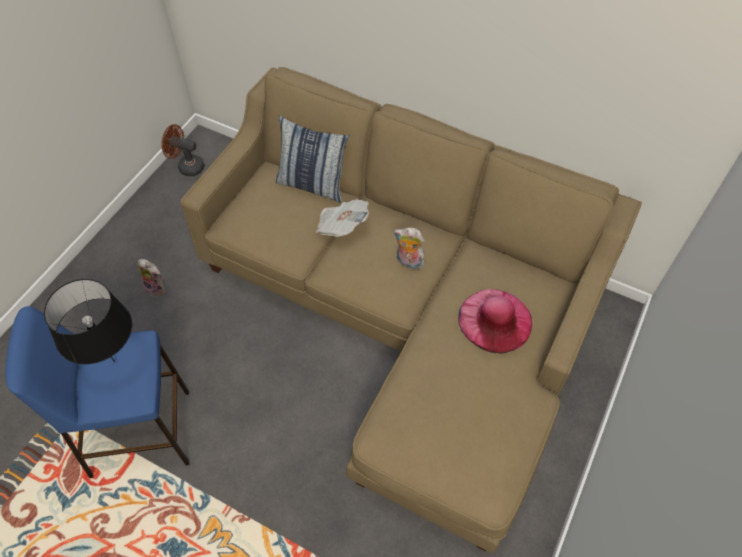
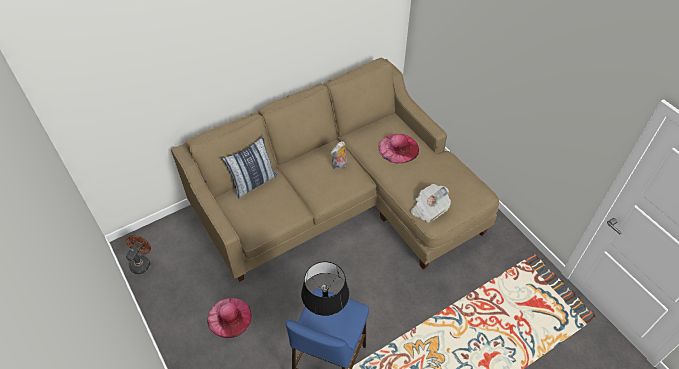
camera: 60 degrees left, 5 degrees down
(157, 287) = (229, 317): plush toy -> pink hat
(187, 166) = (142, 263): brown fan -> brown fan turned 150 degrees clockwise
(341, 226) = (294, 182): newspaper -> newspaper (429, 209)

